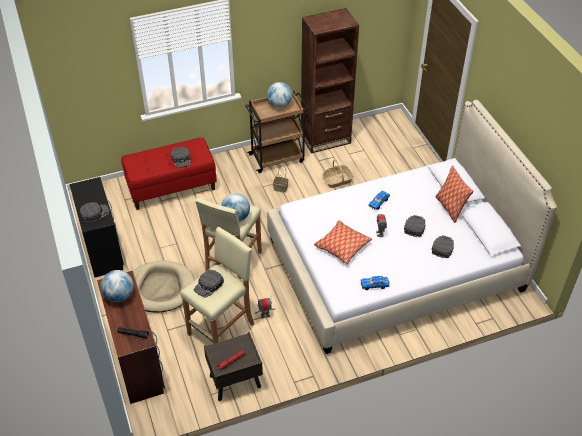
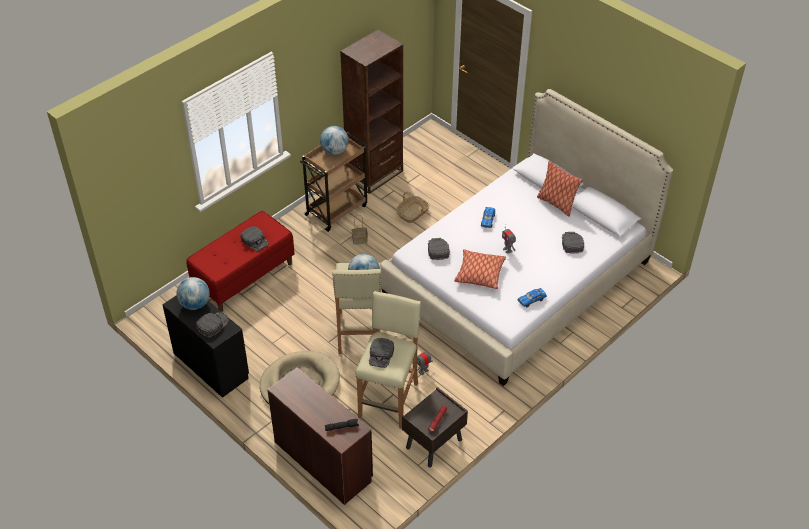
camera: 25 degrees left, 0 degrees up
(119, 296) = (301, 396): globe -> globe (195, 304)
(414, 226) = (535, 232): black cap -> black cap (437, 249)

